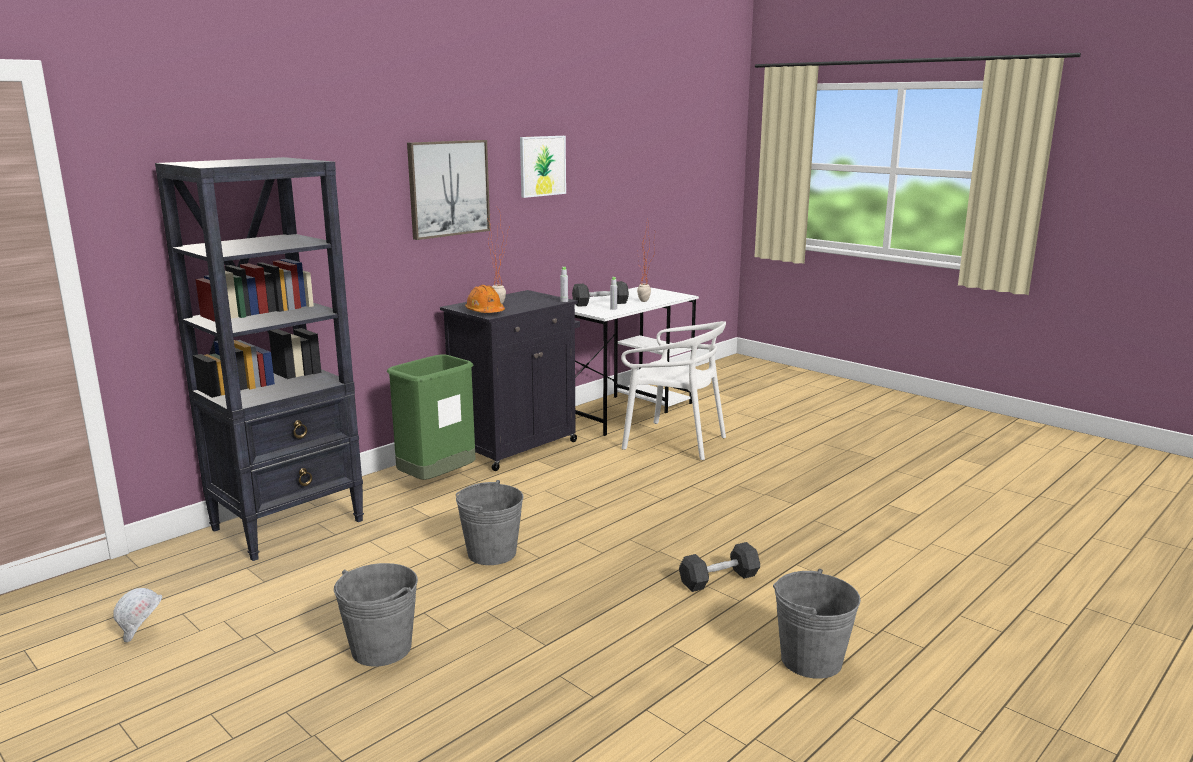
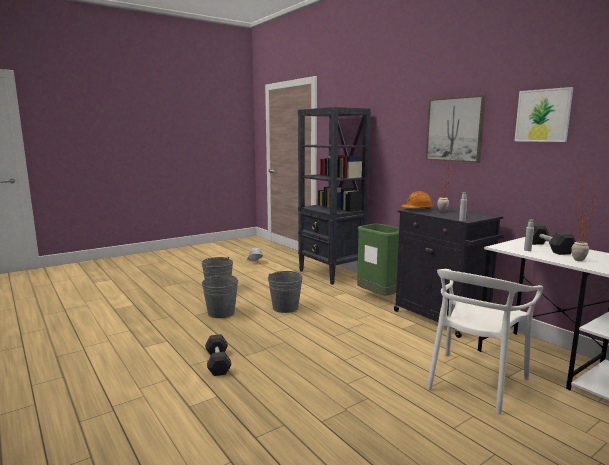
camera: 100 degrees right, 5 degrees down
(811, 660) = (115, 376): grey bucket -> grey bucket (221, 313)

